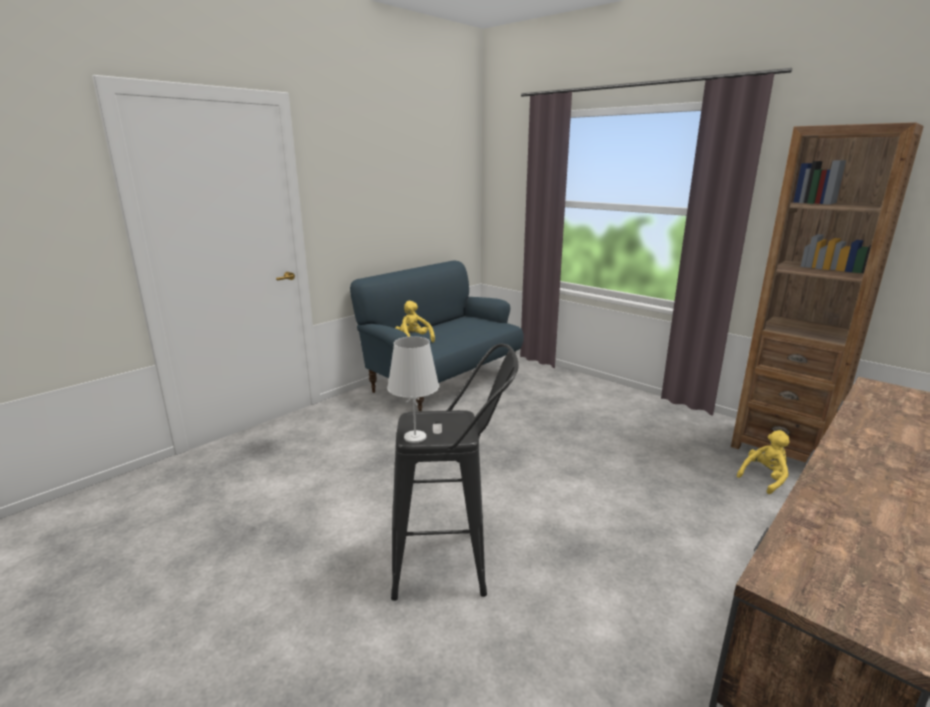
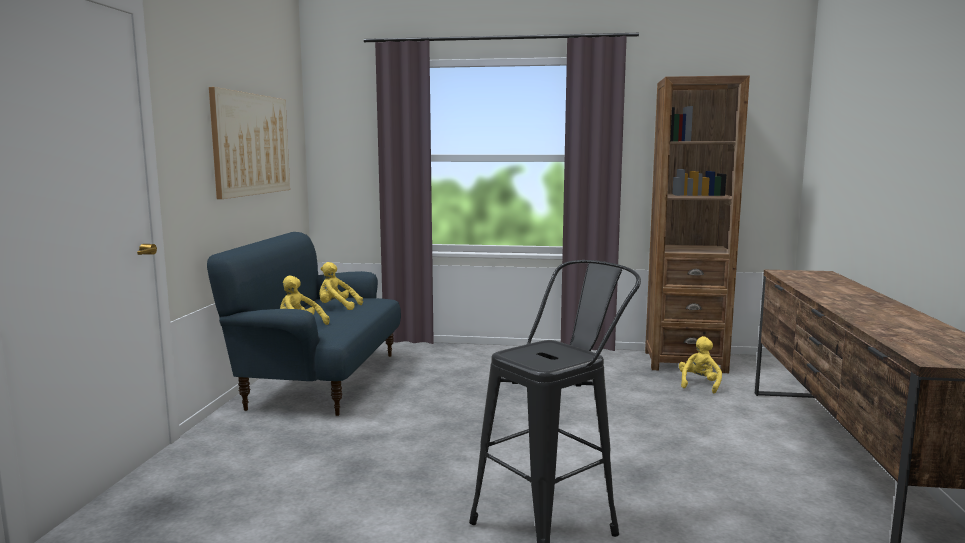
camera: 35 degrees left, 10 degrees down
(410, 192) = (251, 144): none -> picture
(415, 437) = (546, 364): white table lamp -> none
(463, 327) = (337, 307): none -> yellow plush toy

